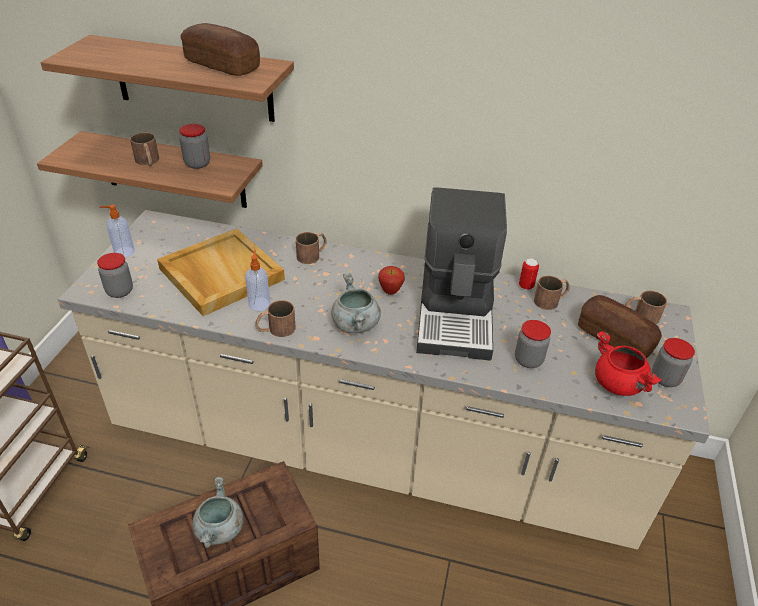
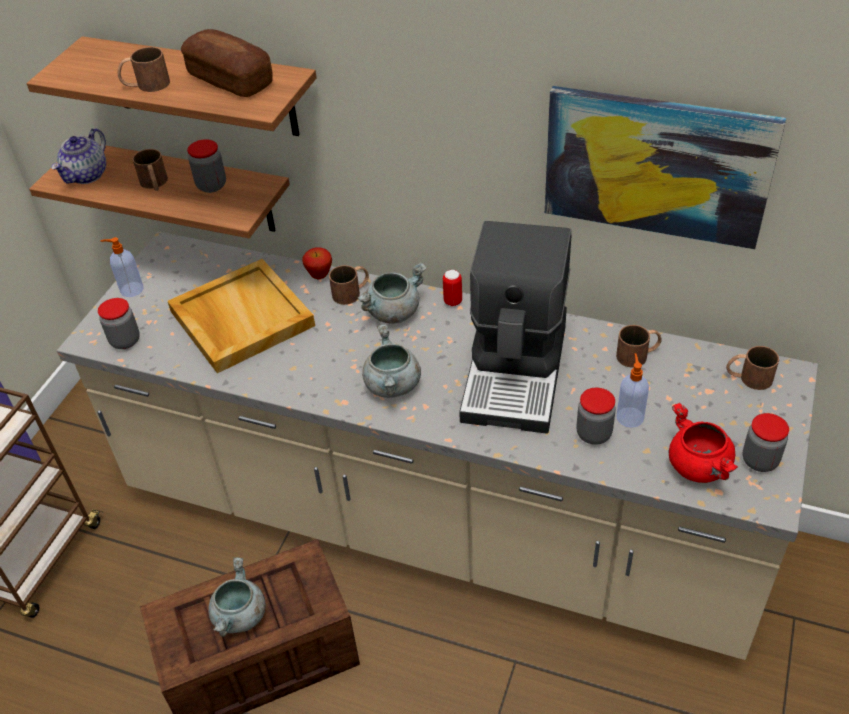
camera: 10 degrees right, 5 degrees up
(88, 155) = (87, 175): none -> teapot
(259, 303) = (283, 357): soap dispenser -> soap dispenser (629, 416)
(275, 329) = (298, 390): brown mug -> brown mug (145, 85)
(348, 269) = (393, 312): none -> grey cooking pot
(390, 292) = (440, 342): apple -> apple (320, 276)
(526, 286) = (610, 335): can -> can (453, 301)
(575, 141) = (656, 165): none -> picture
(614, 338) = (708, 406): bread -> none

